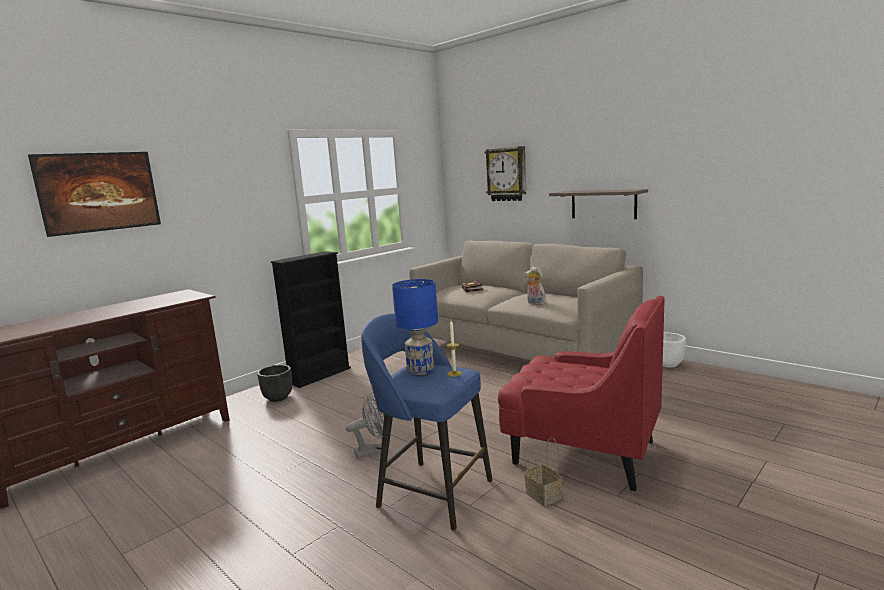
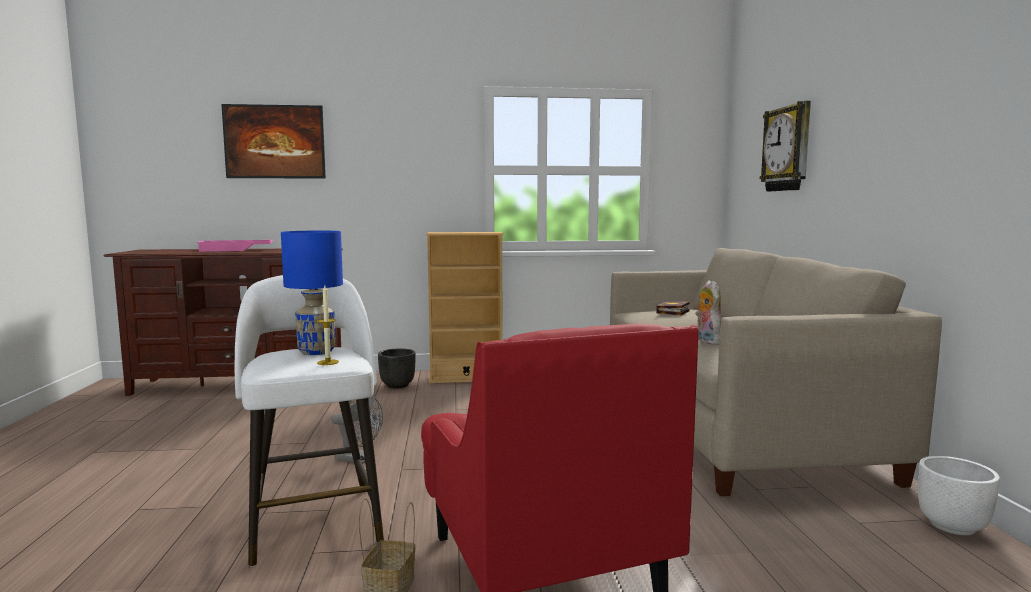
camera: 40 degrees right, 5 degrees down
(92, 313) = (235, 250): none -> pink tray
(319, 375) = (466, 378): black bookcase -> beige bookcase
(432, 492) = (315, 521): blue stool -> white stool
(603, 204) = (900, 194): shelf -> none

